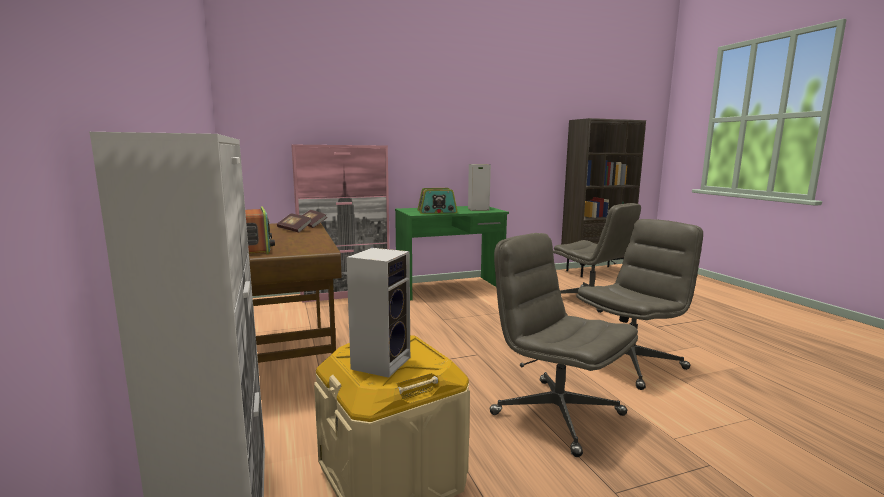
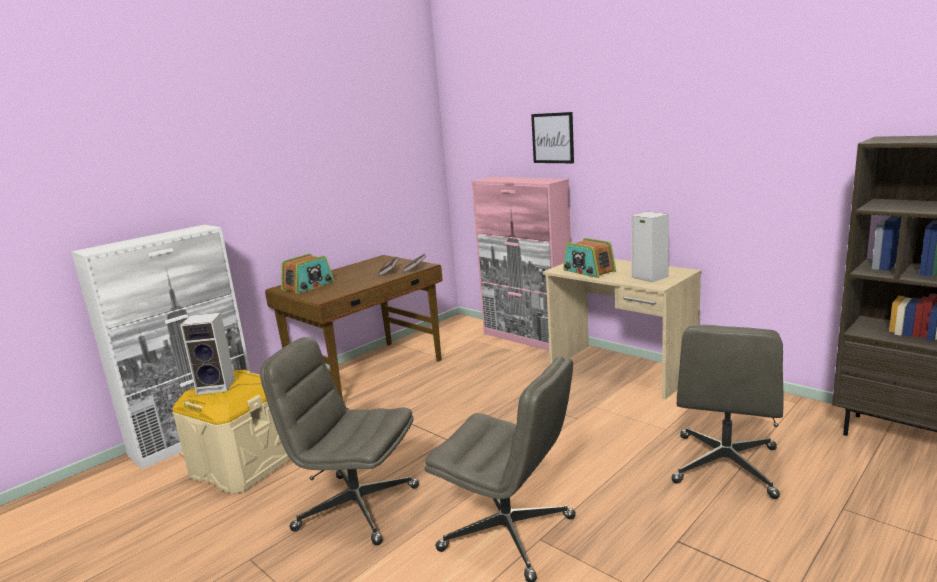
camera: 65 degrees right, 5 degrees up
(364, 110) = (552, 138): none -> picture
(450, 288) = (621, 370): green desk -> beige desk
(556, 414) = (355, 508): grey office chair -> grey office chair turned 90 degrees counterclockwise

